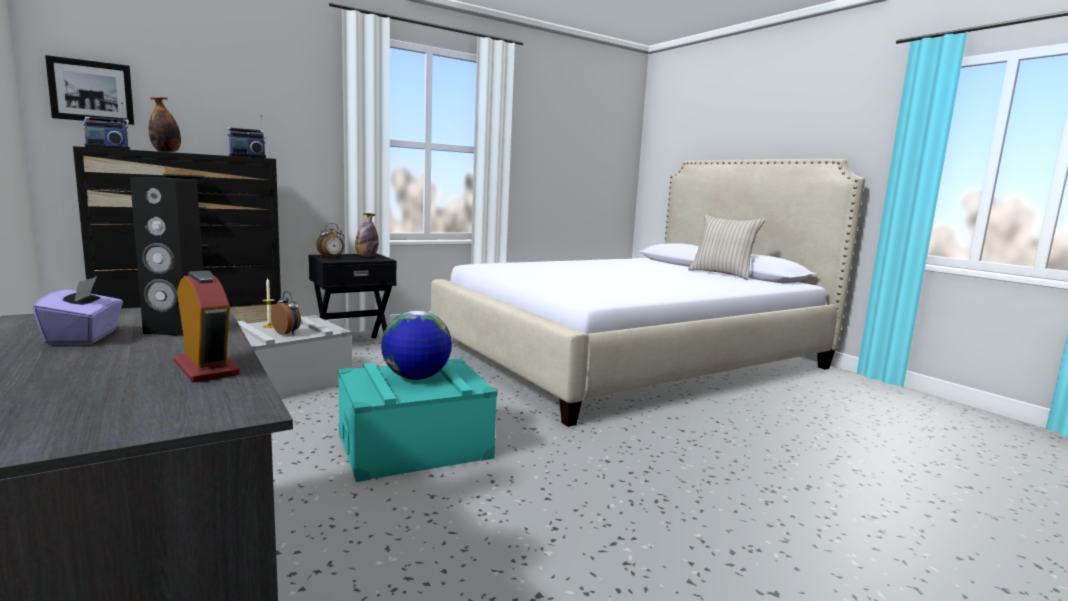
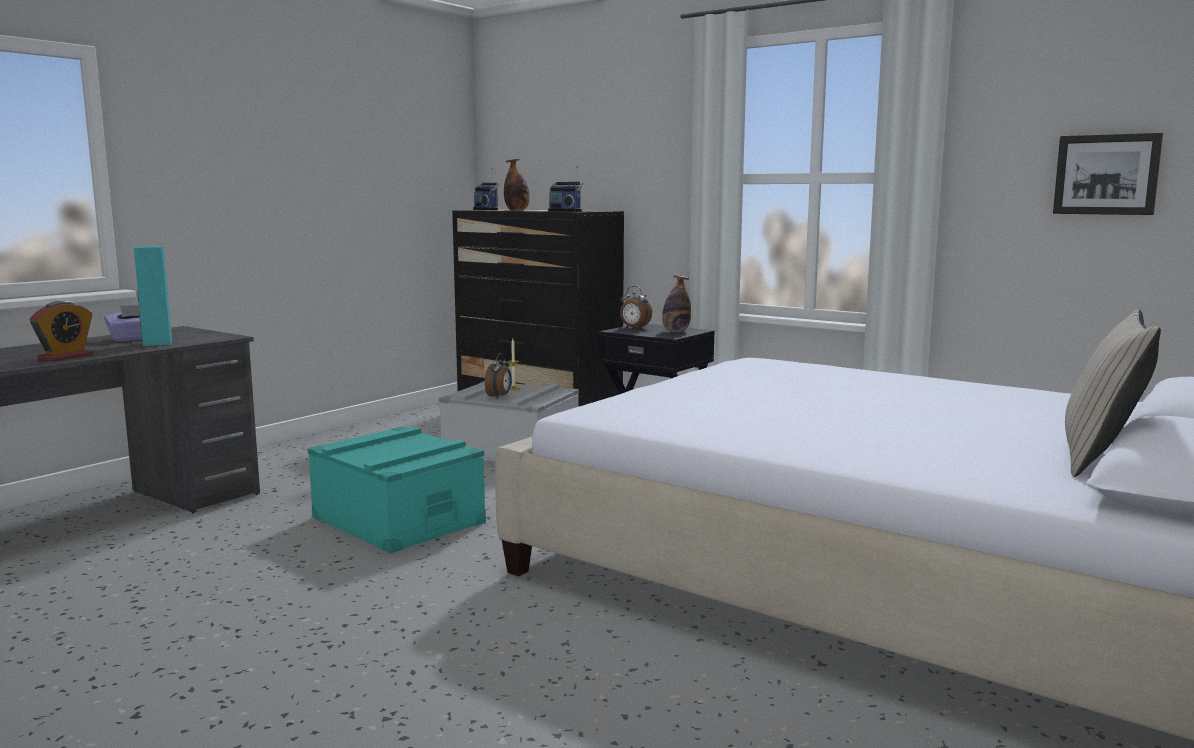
camera: 70 degrees right, 0 degrees up
(91, 91) = (511, 158): picture -> picture (1106, 174)
(175, 330) = (157, 343): black speaker -> turquoise speaker
(416, 377) = (400, 448): globe -> none

